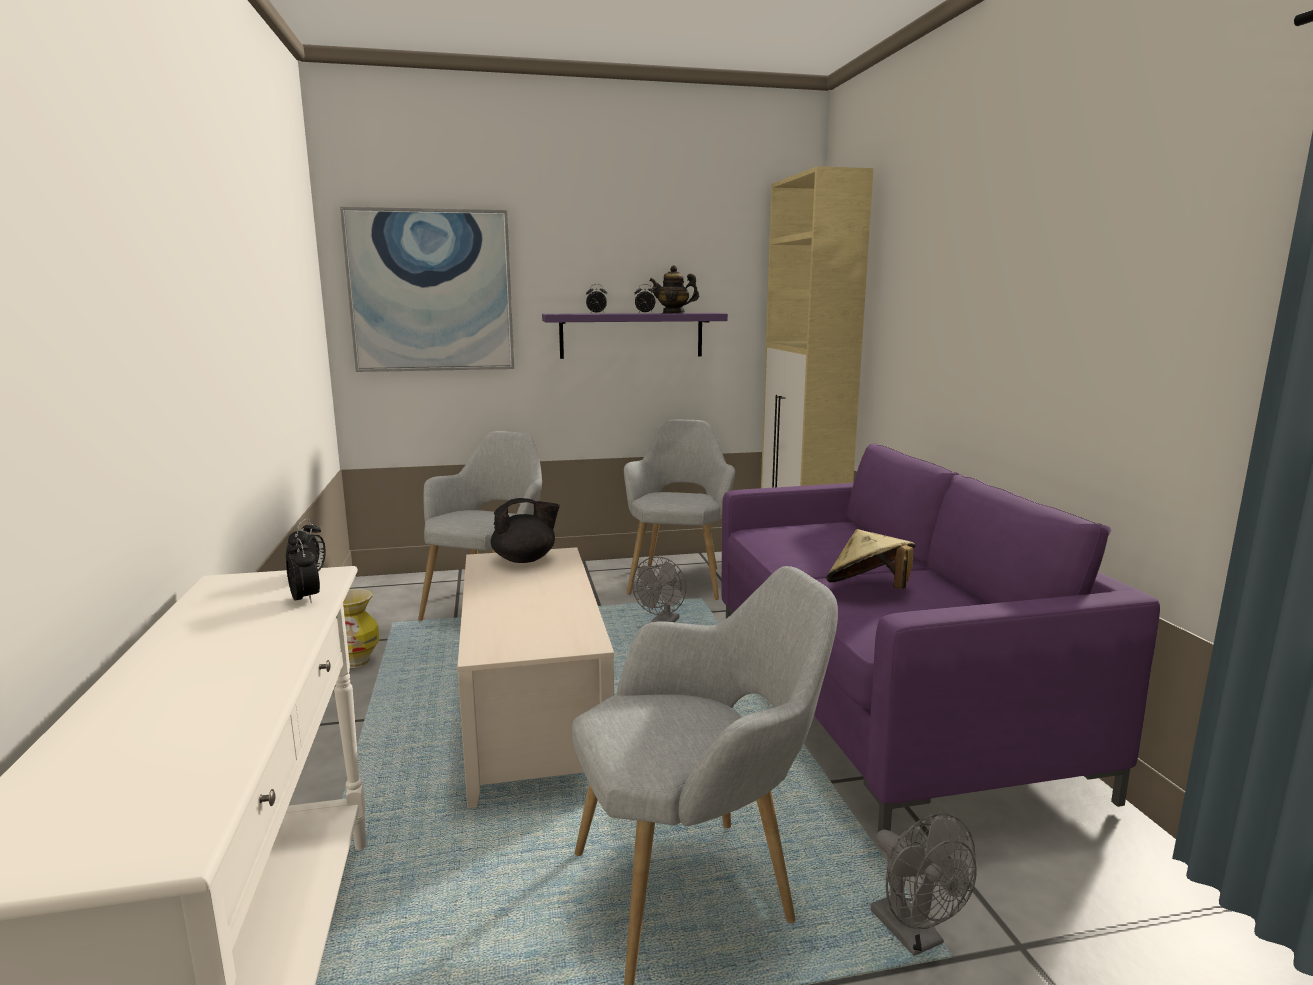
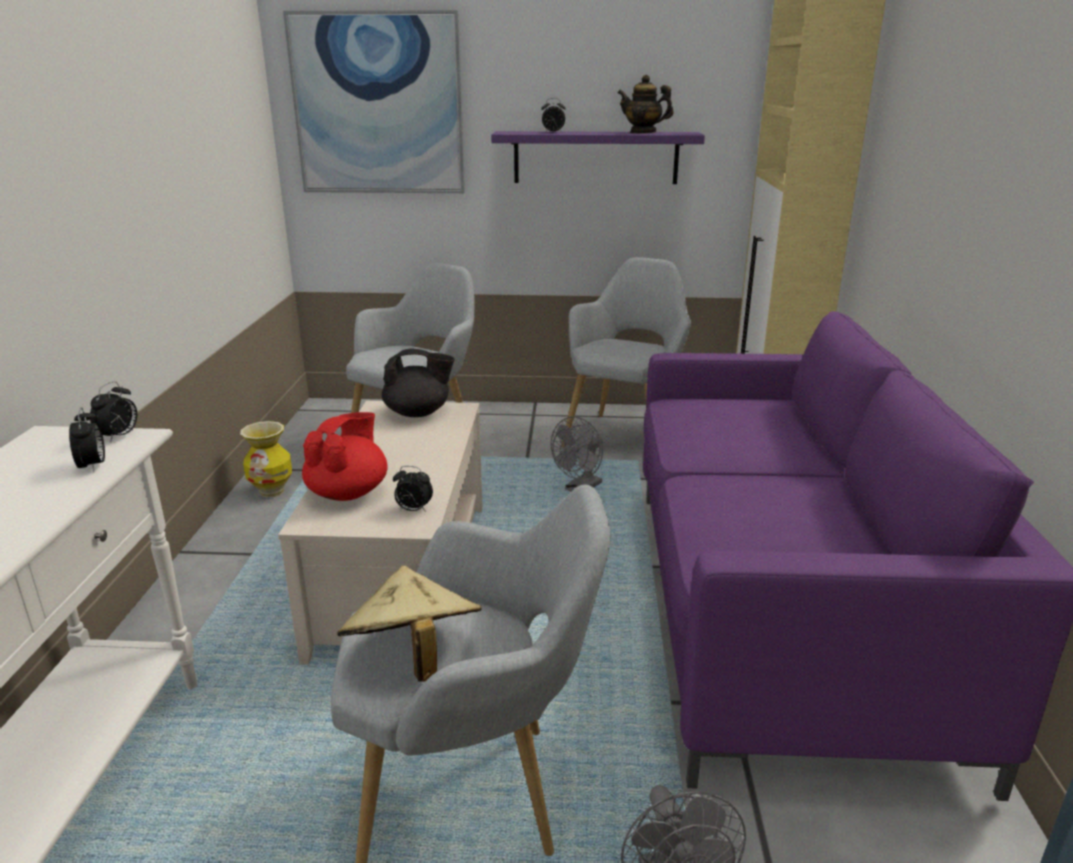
camera: 15 degrees right, 10 degrees up
(504, 626) = (348, 492): none -> red teapot
(645, 313) = (607, 133): alarm clock -> alarm clock (413, 510)
(868, 590) = (750, 500): beige hat -> beige hat (412, 657)

